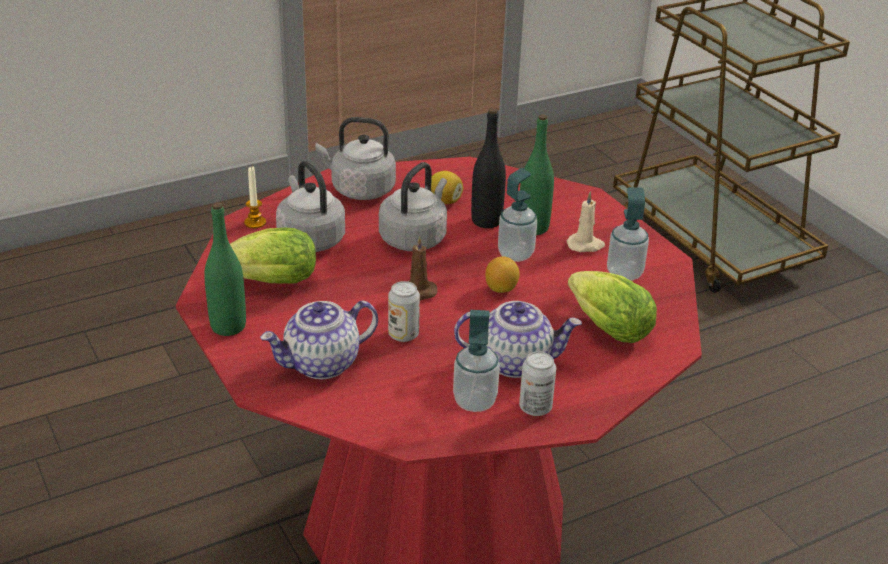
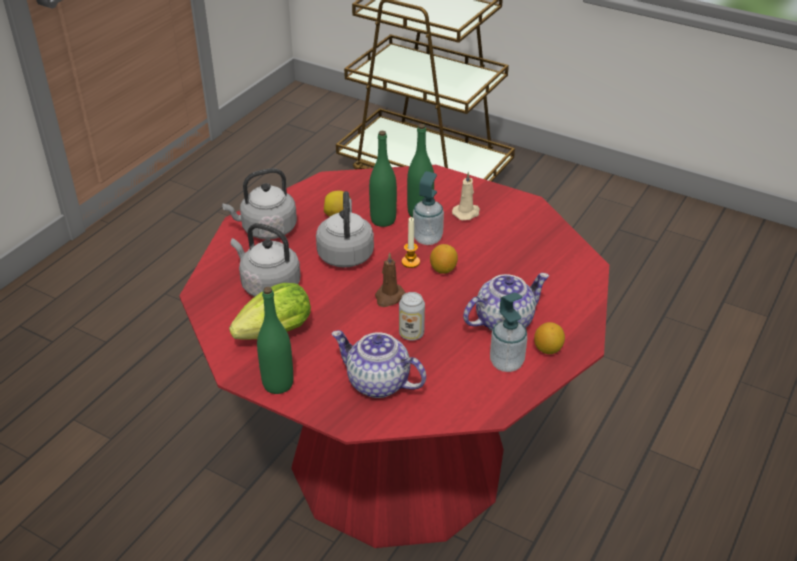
camera: 30 degrees left, 5 degrees up
(255, 222) = (211, 289): candle -> candle (410, 262)
(321, 364) = (377, 383): teapot -> teapot turned 90 degrees clockwise
(486, 221) = (383, 220): black bottle -> green bottle
(535, 408) = (548, 349): can -> lemon
(604, 327) = (535, 270): lettuce -> none
(624, 273) = (511, 225): soap dispenser -> none

